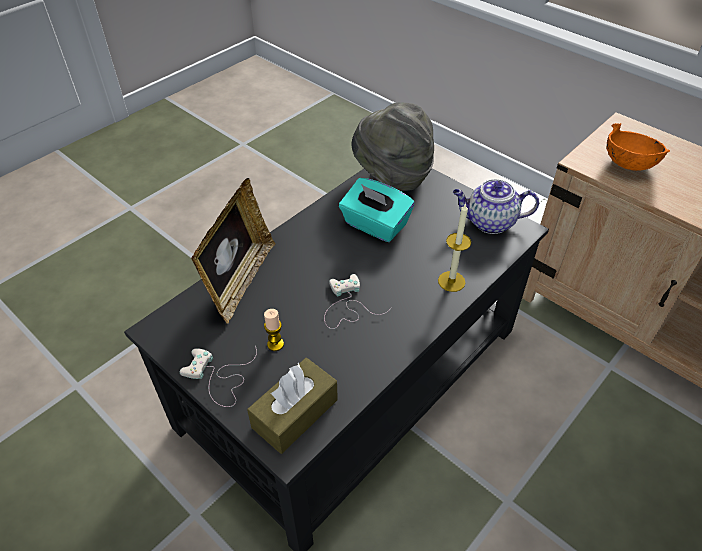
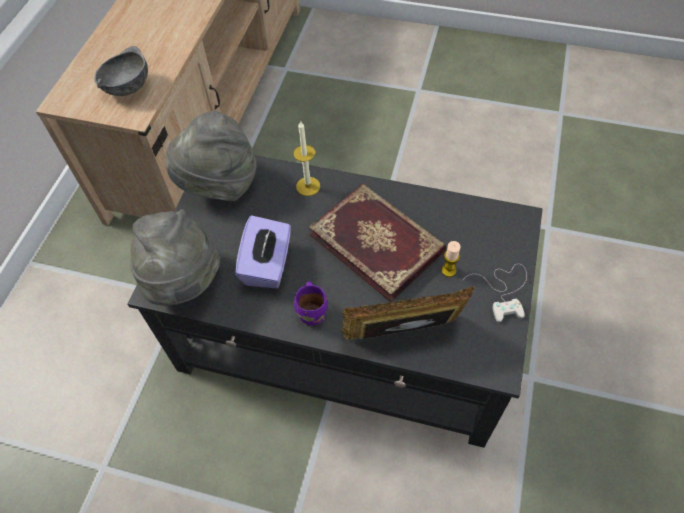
camera: 115 degrees left, 10 degrees up
(295, 413) = (494, 227): brown tissue box -> none
(307, 236) = (313, 313): none -> purple mug
(347, 305) = (377, 242): white game controller -> book
(375, 225) = (268, 265): turquoise tissue box -> purple tissue box
(489, 222) = (219, 184): teapot -> grey hat
(629, 164) = (127, 88): orange bowl -> grey bowl

